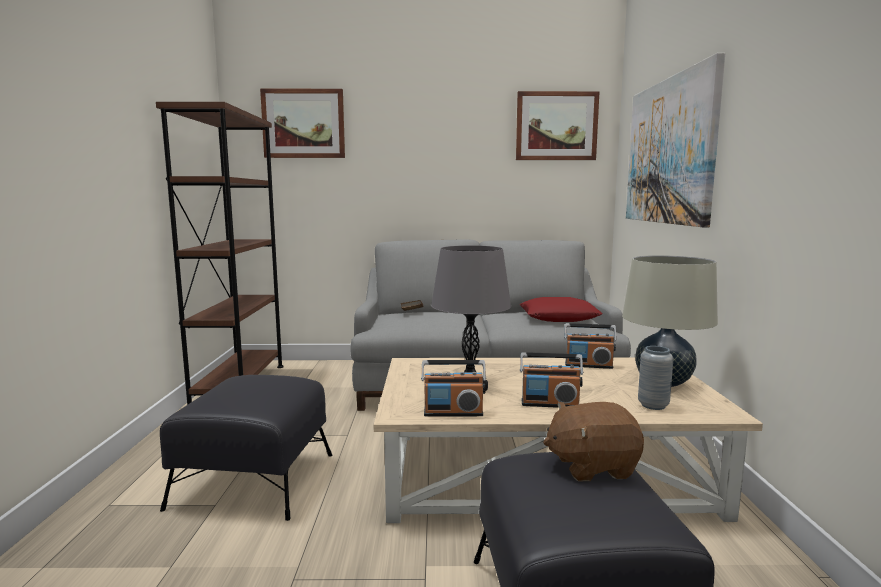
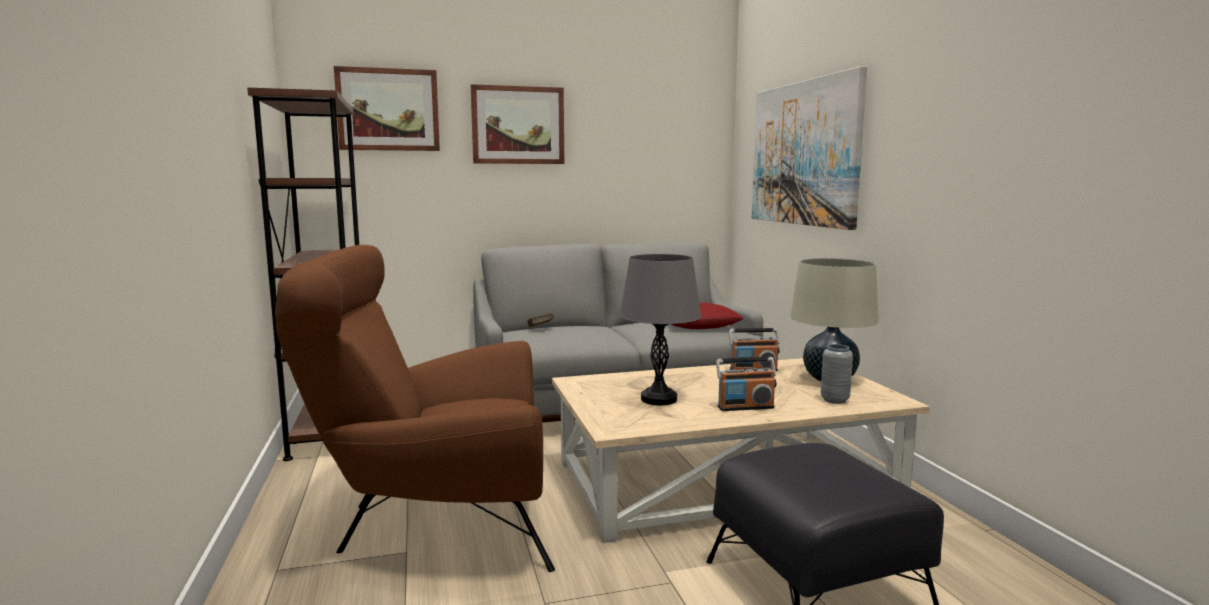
camera: 15 degrees left, 0 degrees up
(255, 479) = (433, 522): black ottoman -> brown armchair
(453, 413) = (663, 423): radio -> none
(556, 126) = (673, 120): picture -> picture (518, 125)
(591, 466) = (818, 453): brown plush toy -> none

